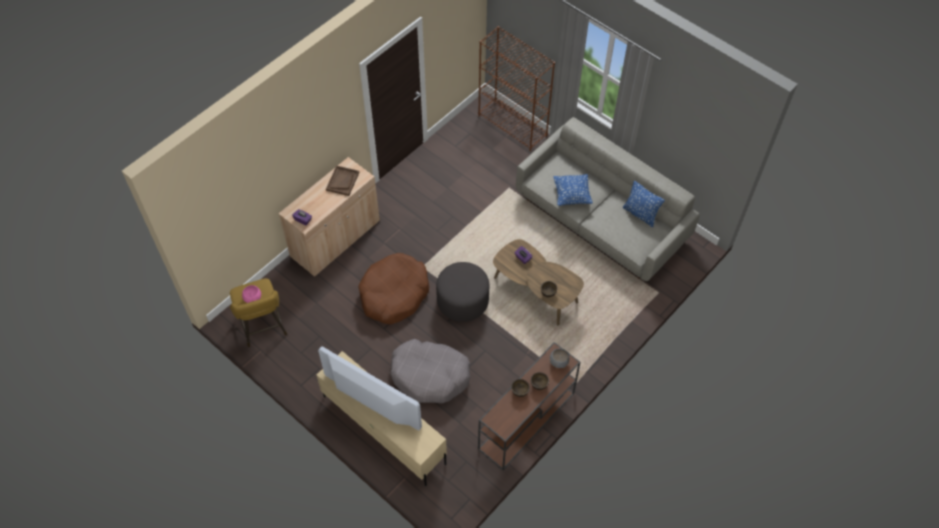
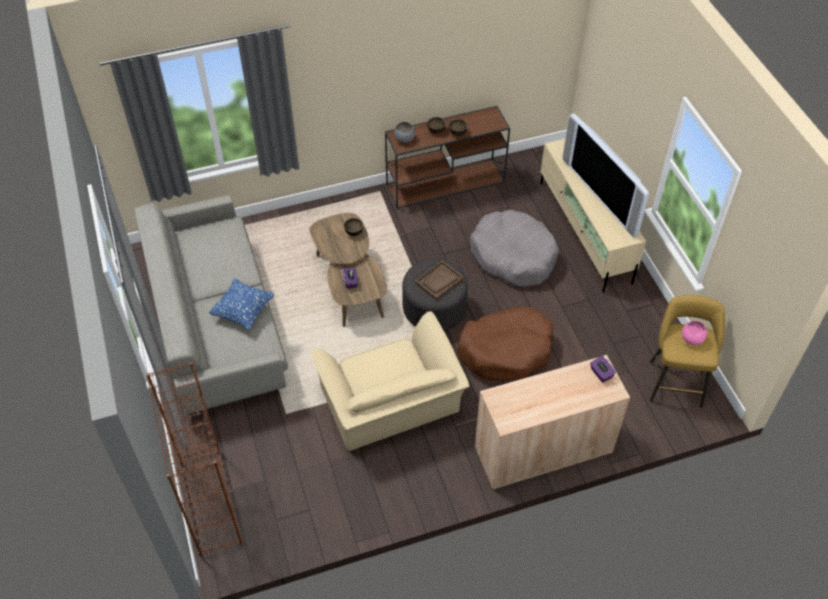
camera: 150 degrees left, 5 degrees down
(342, 181) = (525, 403): brown tray -> brown tray (439, 281)
(448, 223) = (391, 403): none -> beige armchair
(640, 214) = (190, 258): blue pillow -> none

